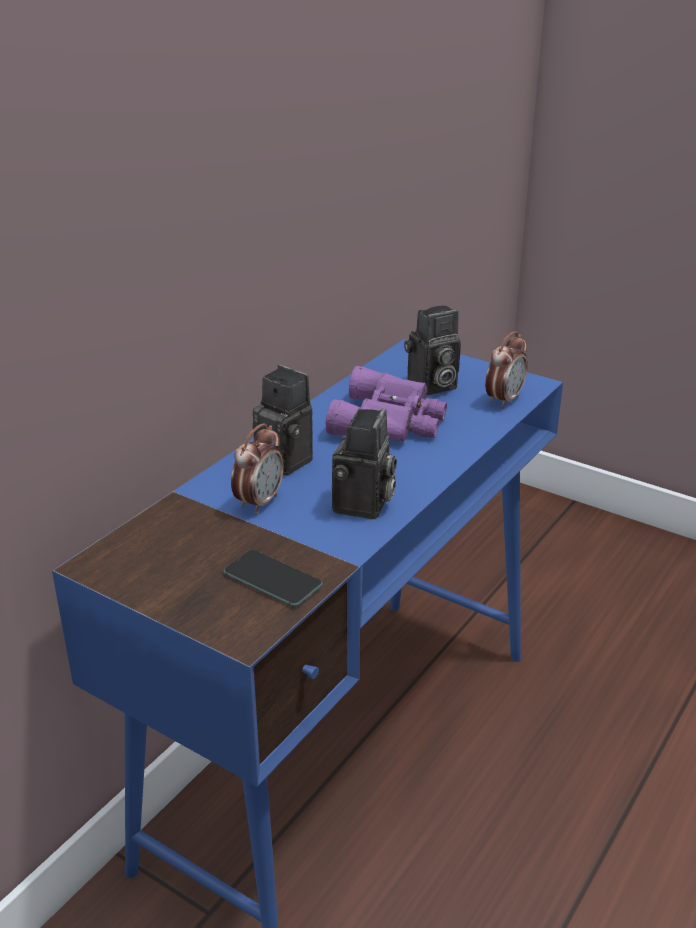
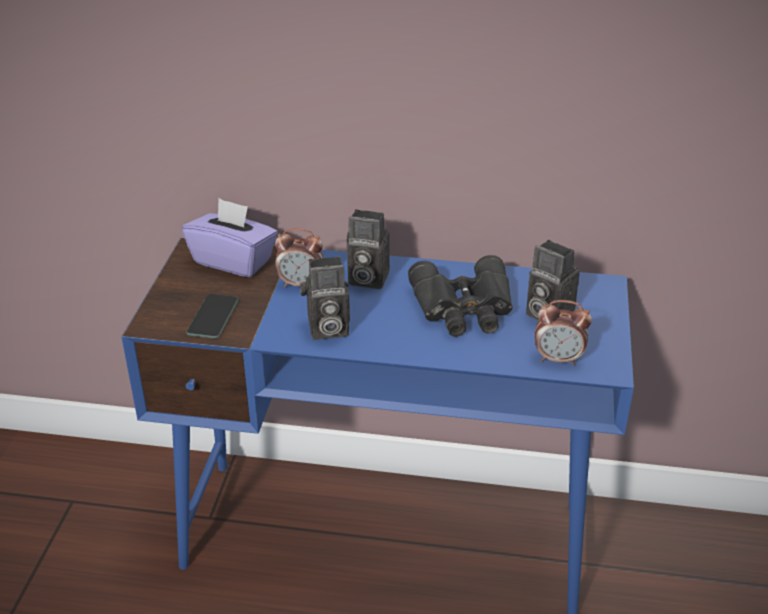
camera: 65 degrees right, 5 degrees up
(160, 538) = (233, 261): none -> purple tissue box
(288, 460) = (365, 279): camera -> camera turned 90 degrees clockwise
(391, 421) = (464, 308): purple binoculars -> black binoculars

